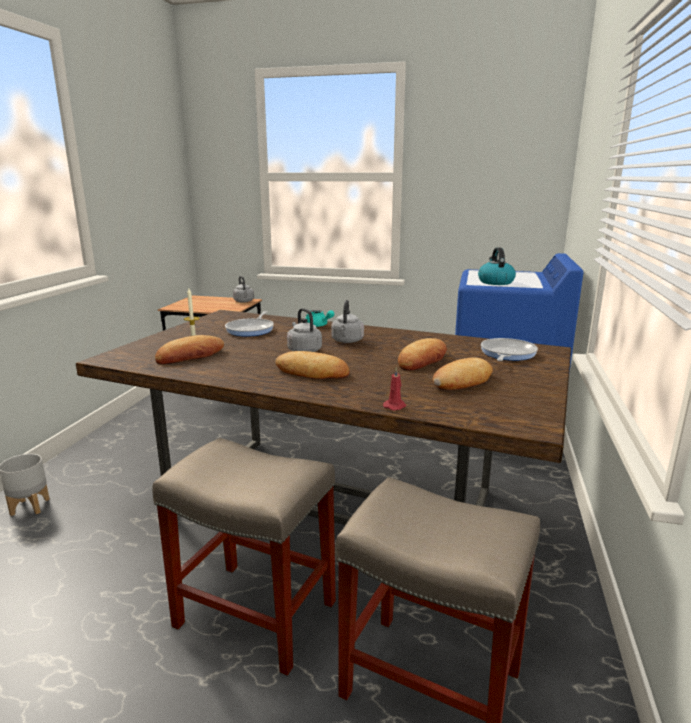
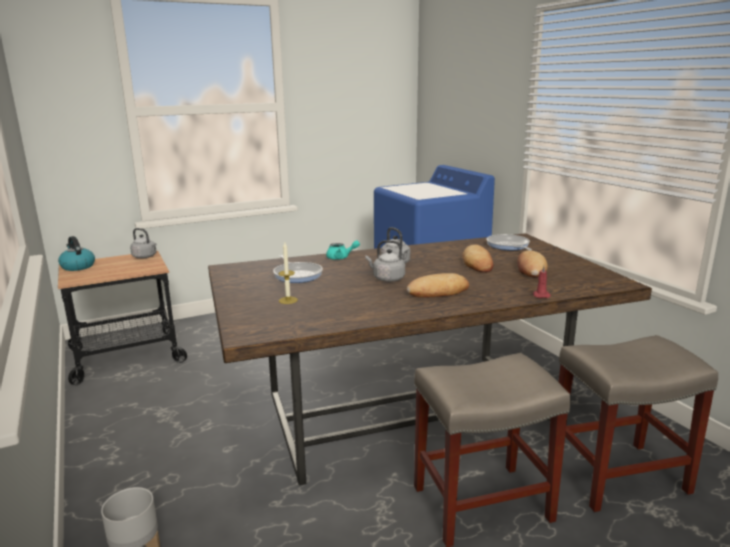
camera: 40 degrees left, 0 degrees up
(190, 356) = (314, 309): bread -> none
(495, 282) = (429, 194): kettle -> kettle (77, 266)

